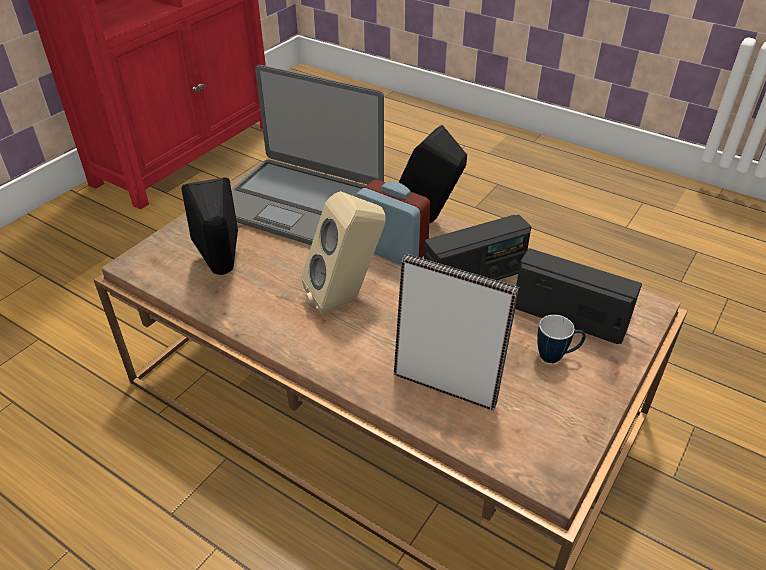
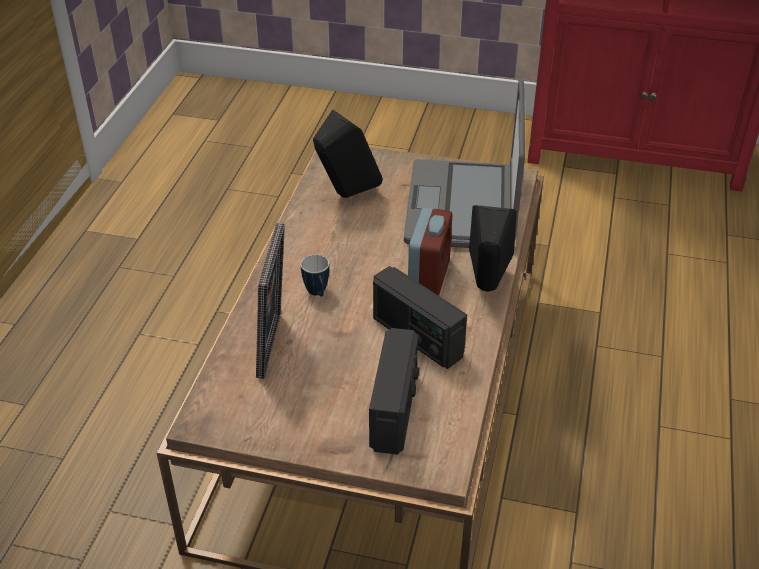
camera: 70 degrees right, 0 degrees up
(346, 298) = (349, 268): beige speaker -> none
(556, 356) = (336, 408): mug -> mug (318, 294)

